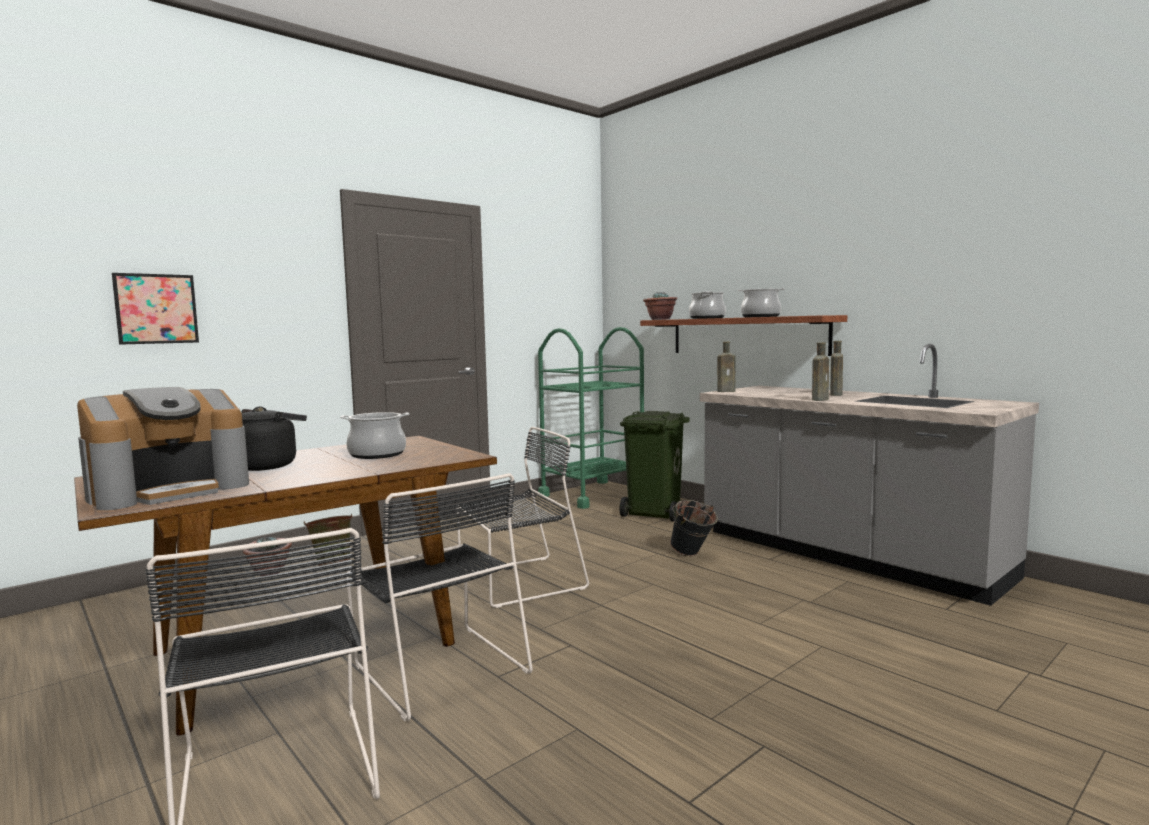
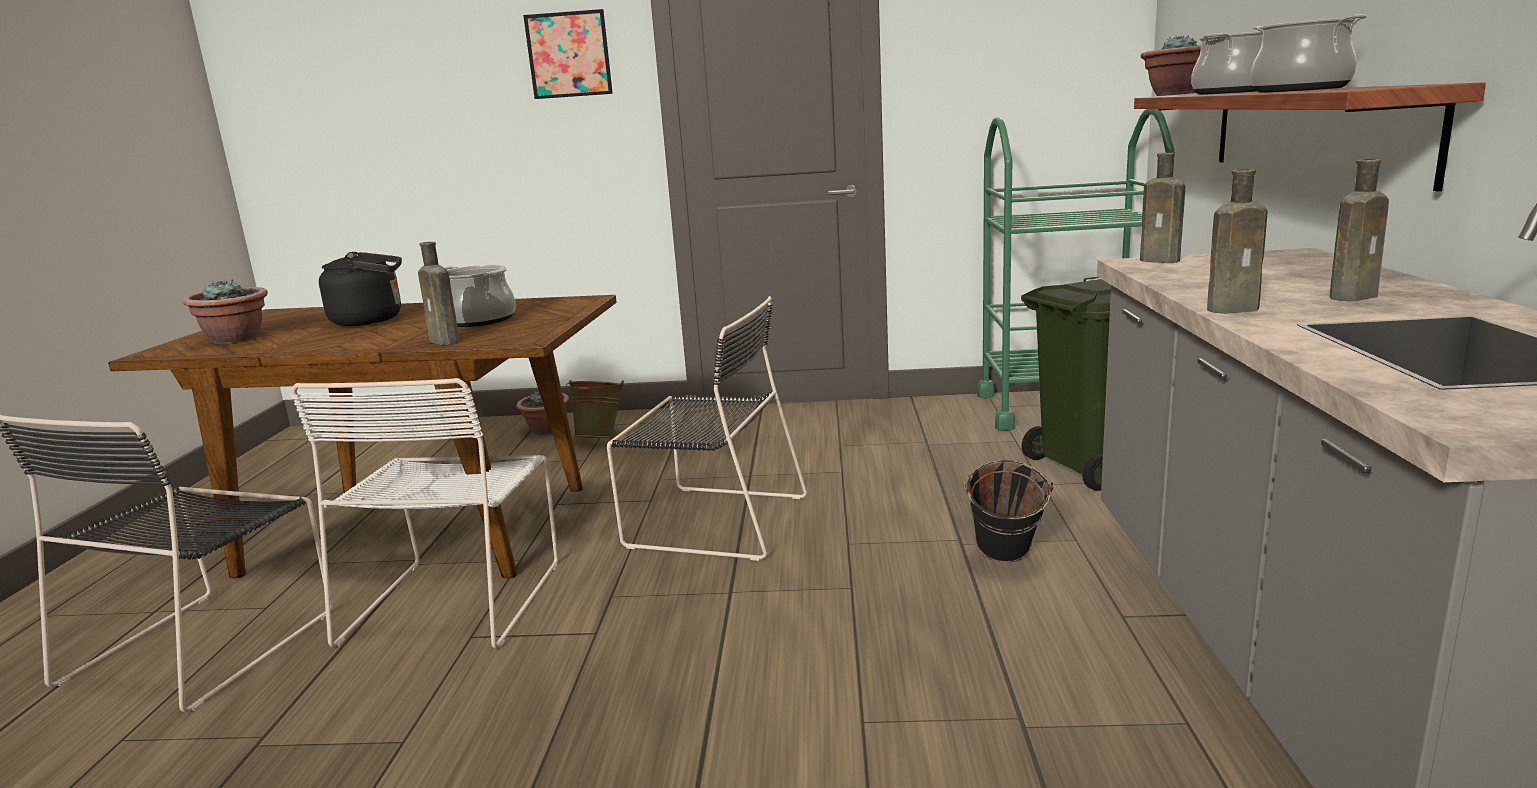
camera: 45 degrees right, 10 degrees up
(156, 309) = (441, 120): picture -> picture (569, 55)
(170, 490) = (236, 339): coffee machine -> potted plant
(408, 464) = (446, 341): none -> brown bottle
(438, 666) = (456, 598): black chair -> white chair

